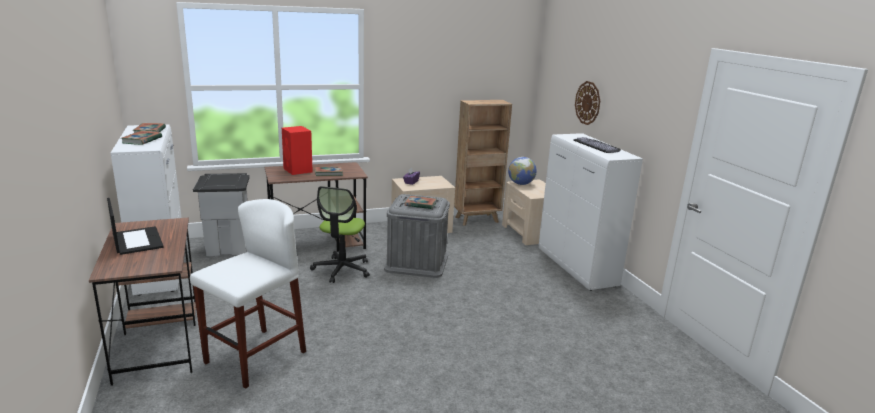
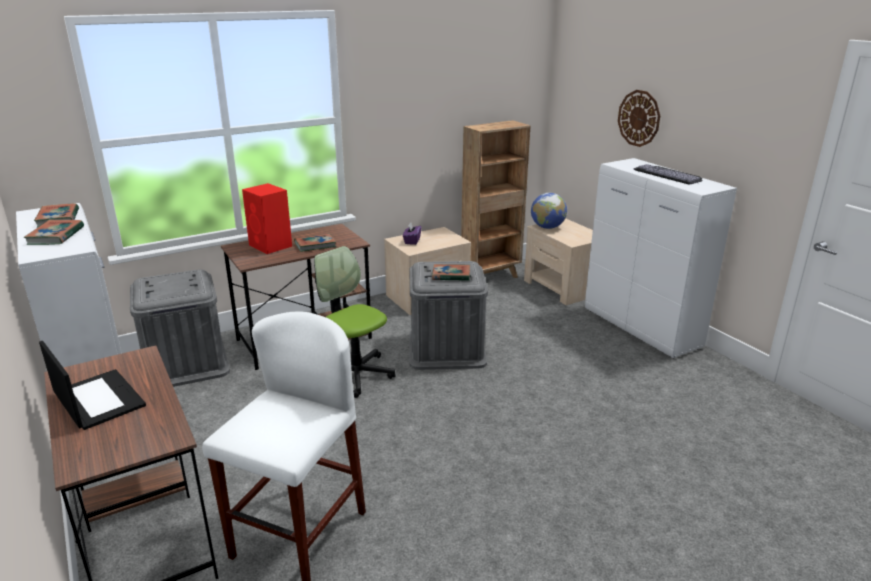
camera: 10 degrees left, 5 degrees up
(229, 248) = (186, 363): grey trash can -> grey storage box
(342, 270) = (355, 374): office chair -> office chair turned 135 degrees clockwise

